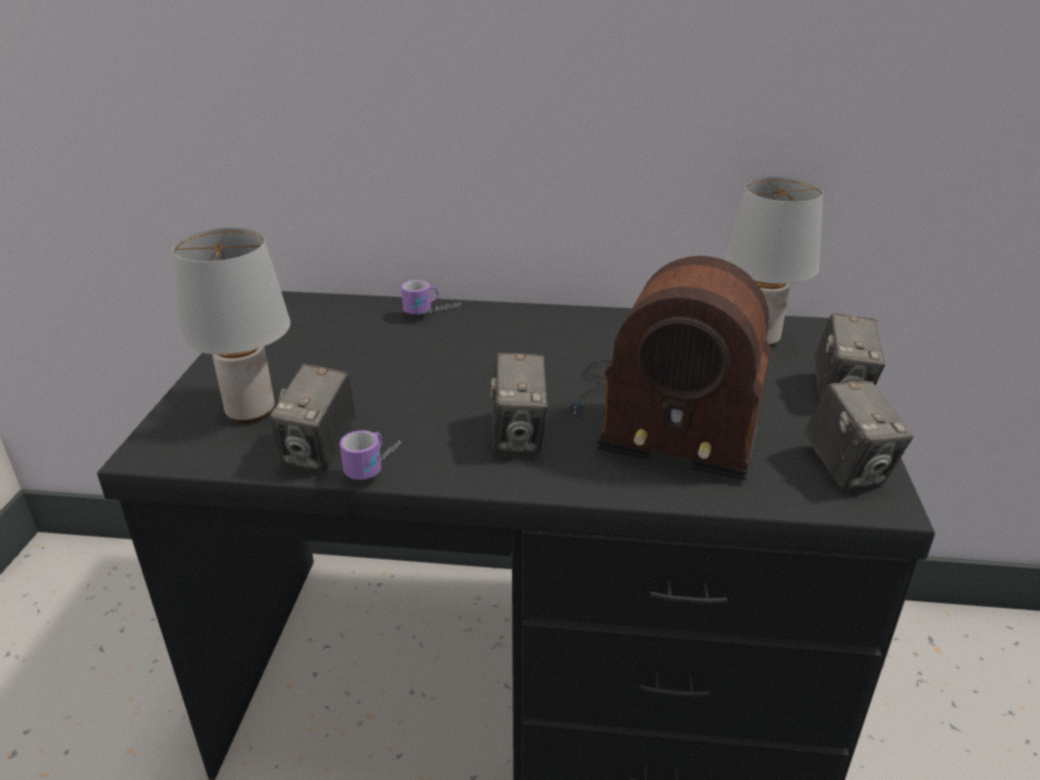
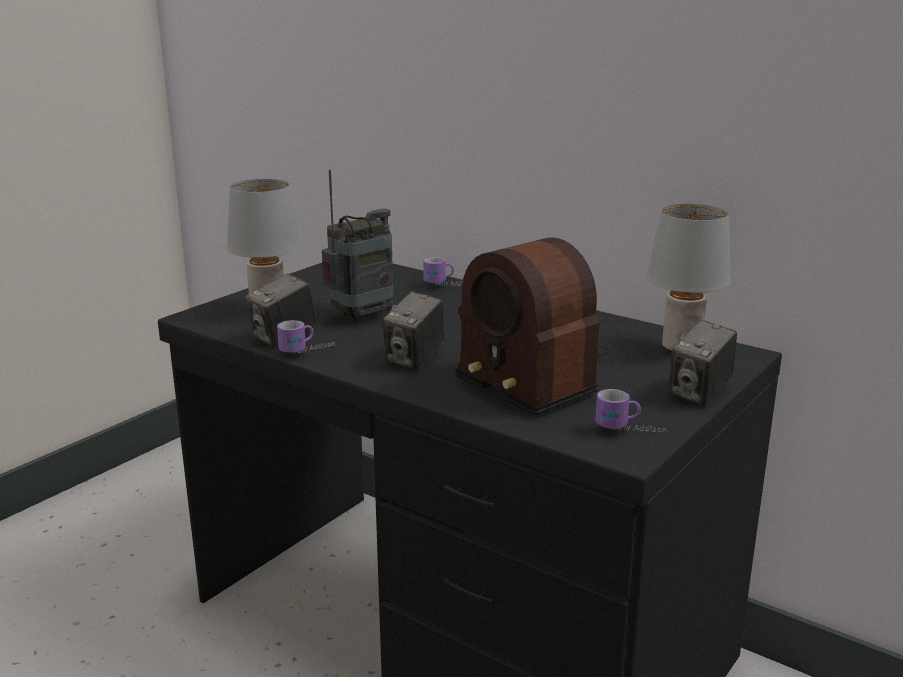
camera: 30 degrees right, 10 degrees down
(384, 386) = (362, 317): none -> radio
(847, 469) = (630, 432): camera -> mug

